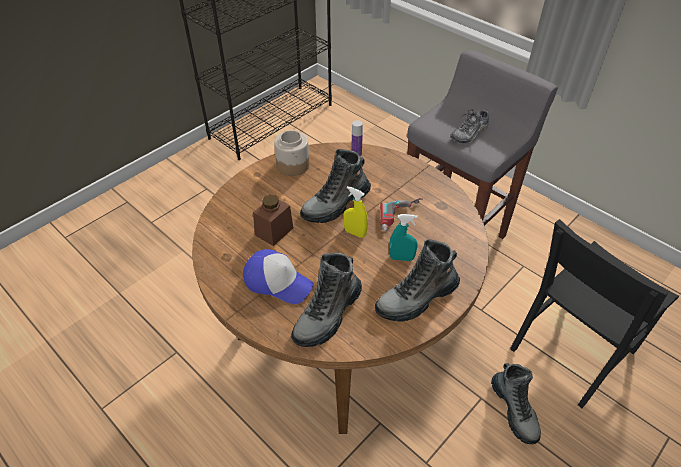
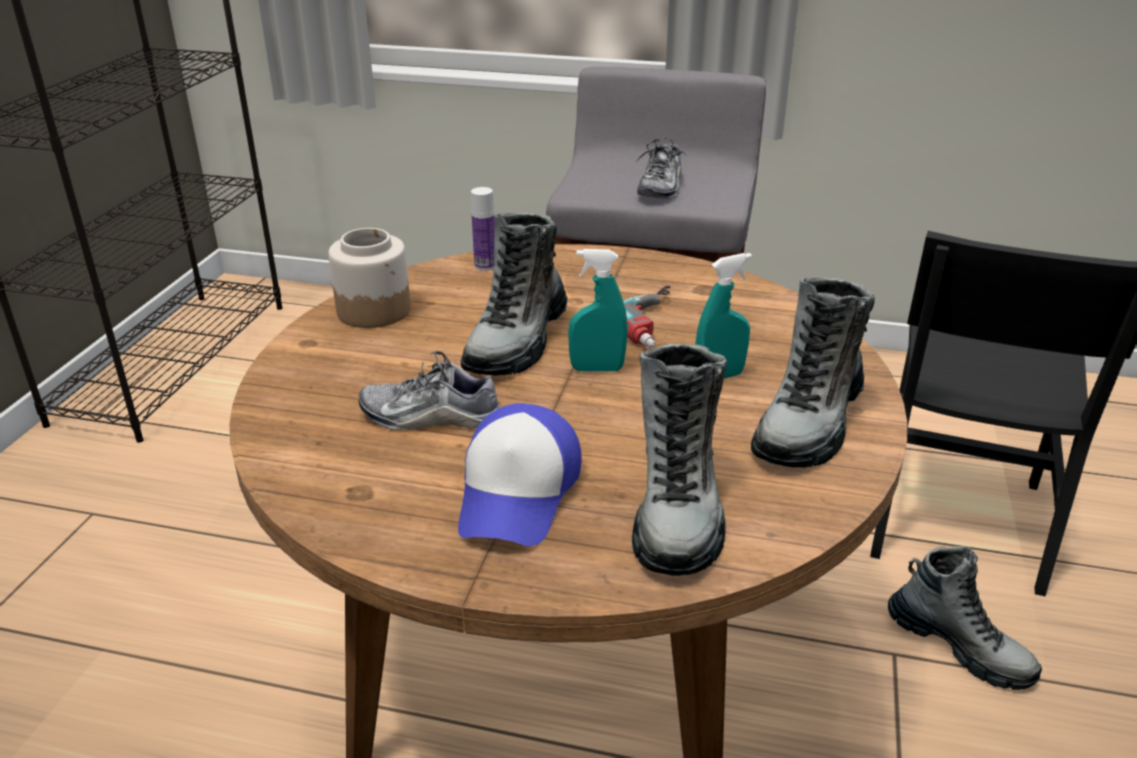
camera: 30 degrees left, 15 degrees down
(274, 231) = (430, 416): brown jar -> shoe
(278, 281) = (518, 492): cap -> cap turned 105 degrees clockwise
(355, 233) = (597, 369): yellow spray bottle -> turquoise spray bottle

